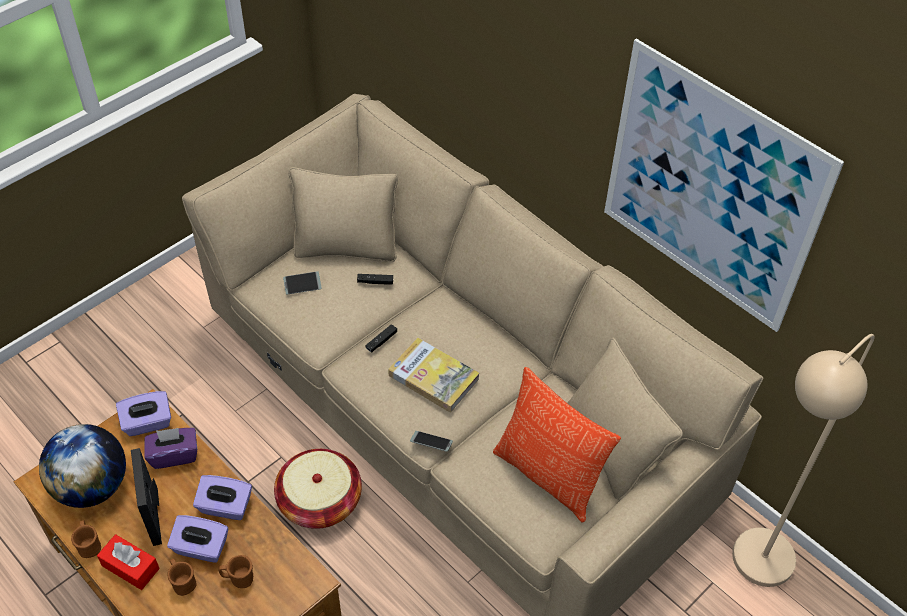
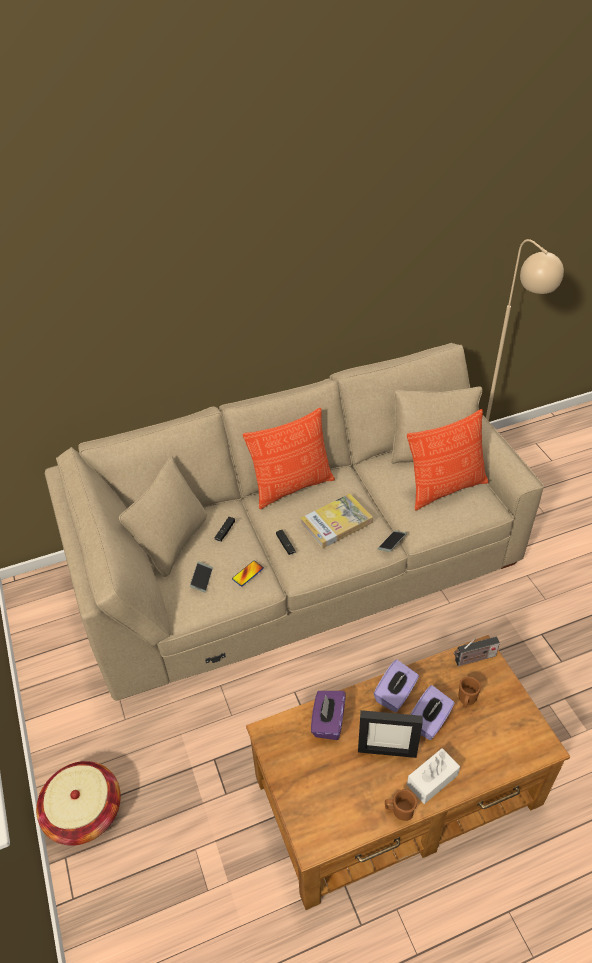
camera: 65 degrees left, 5 degrees down
(92, 487) = (336, 797): globe -> none
(130, 567) = (432, 780): red tissue box -> white tissue box
(148, 423) = (284, 736): purple tissue box -> none
(183, 582) = (458, 741): brown mug -> none
(297, 574) = (473, 659): none -> radio
(319, 501) = (348, 675): basket -> basket (84, 812)
(325, 321) = (248, 574): none -> phone
(475, 319) = (292, 487): none -> orange pillow
(709, 189) = (373, 263): picture -> none

